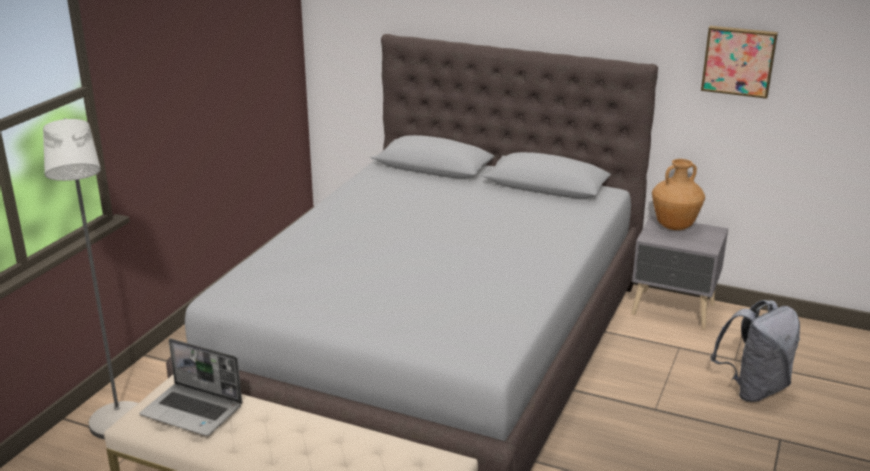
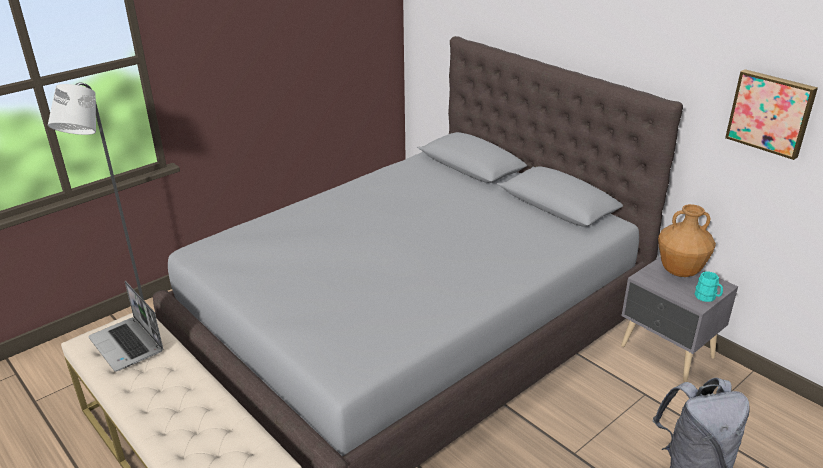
camera: 25 degrees right, 5 degrees up
(712, 242) = (707, 297): none -> turquoise mug

